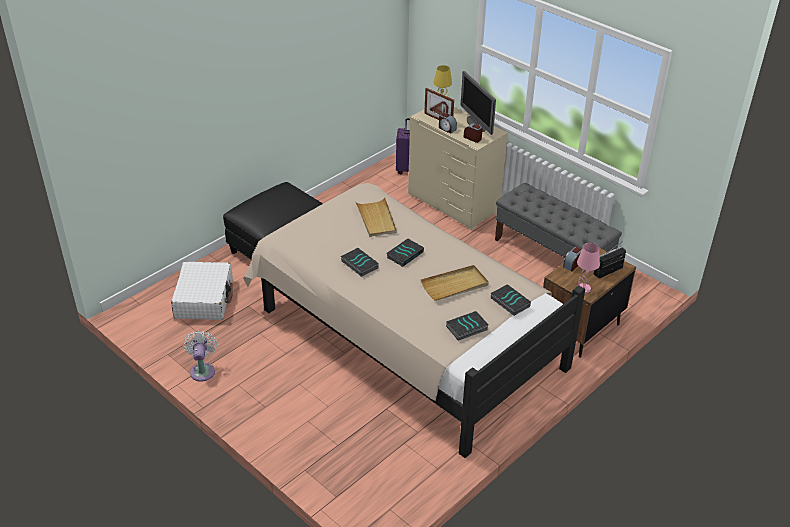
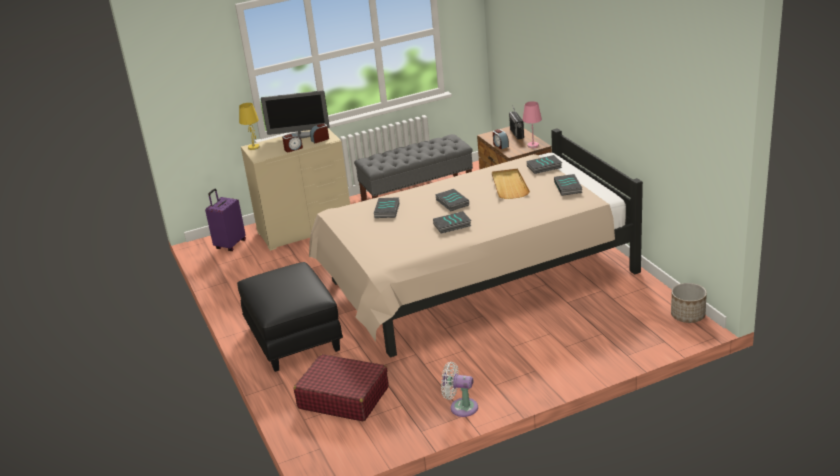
camera: 65 degrees left, 10 degrees down
(204, 299) = (343, 397): white suitcase -> red suitcase
(376, 219) = (388, 210): beige tray -> book
(390, 510) = (687, 315): none -> planter
(438, 119) = (273, 151): picture frame -> none

